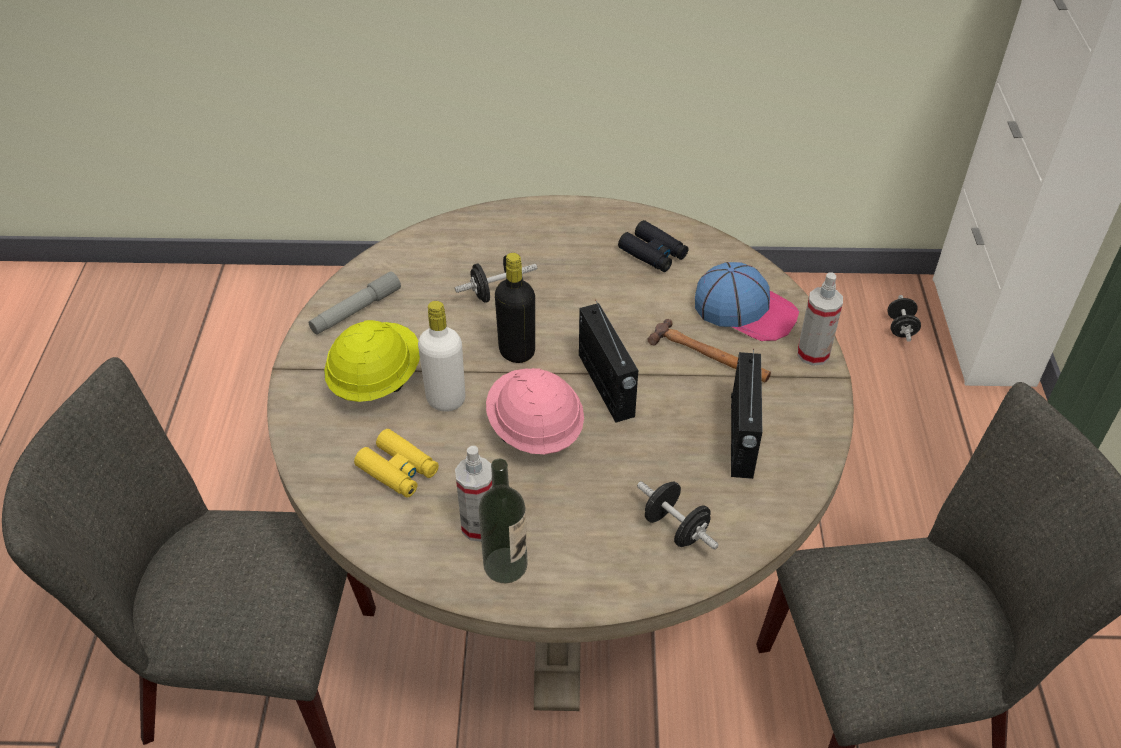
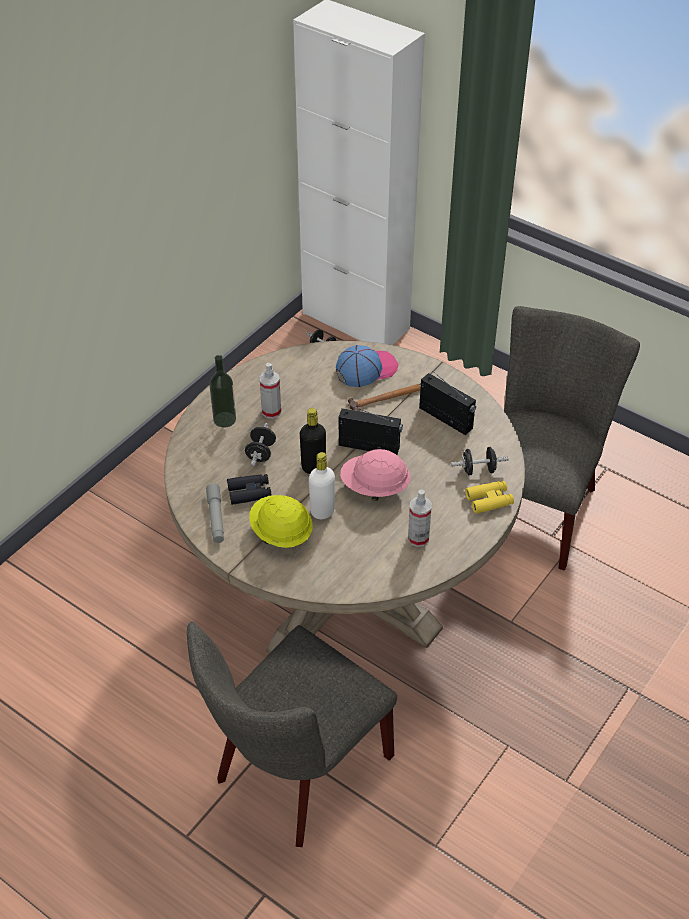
camera: 55 degrees left, 0 degrees up
(398, 470) = (355, 552): yellow binoculars -> yellow binoculars (489, 500)
(505, 565) = (450, 540): bottle -> bottle (224, 419)
(653, 253) = (291, 378): black binoculars -> black binoculars (249, 492)
(813, 354) = (417, 364): spray bottle -> spray bottle (271, 411)

